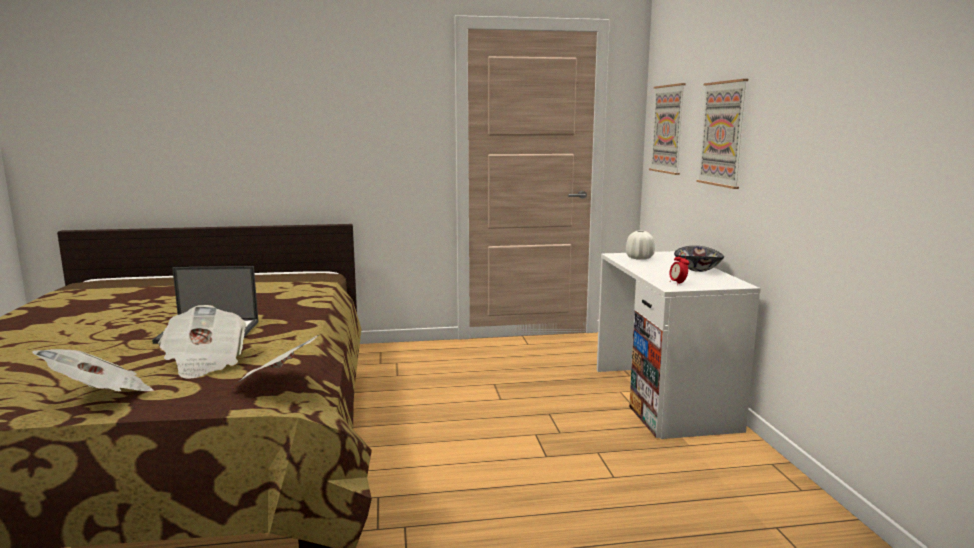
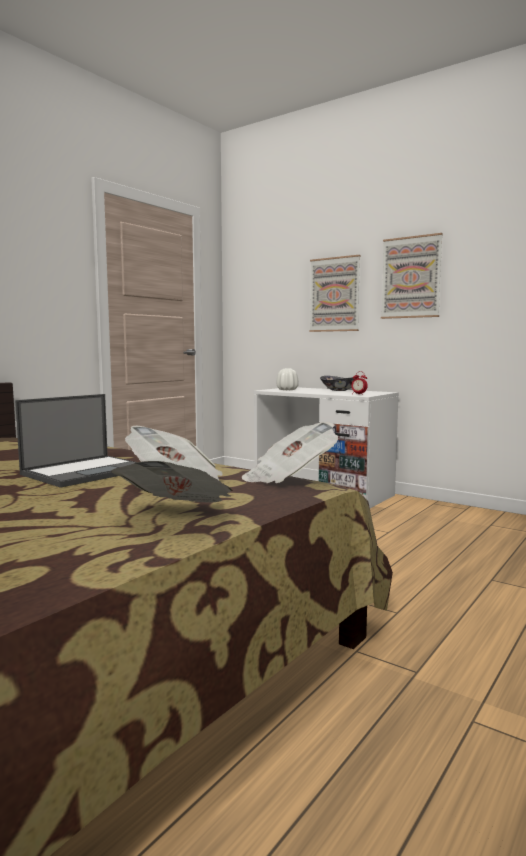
camera: 45 degrees left, 5 degrees down
(668, 129) = (260, 297): picture -> picture (411, 277)

